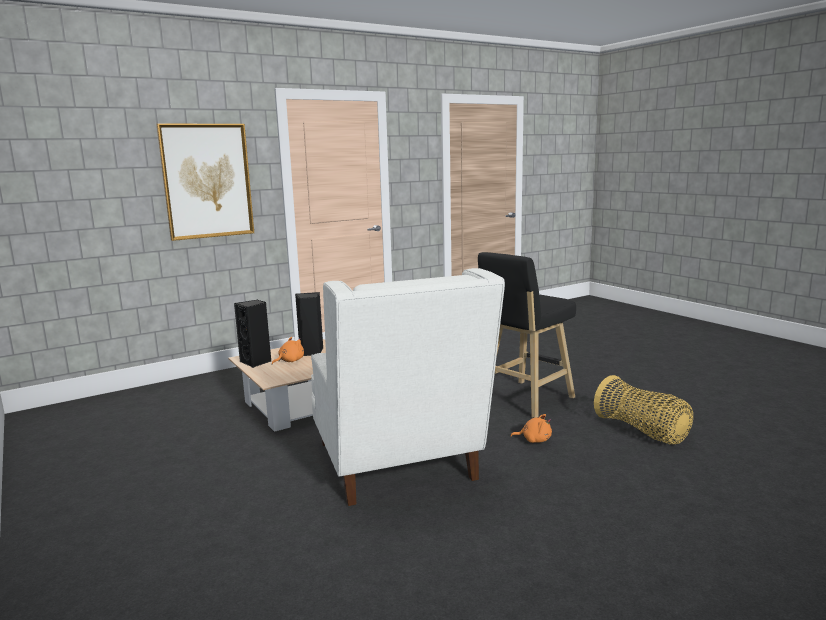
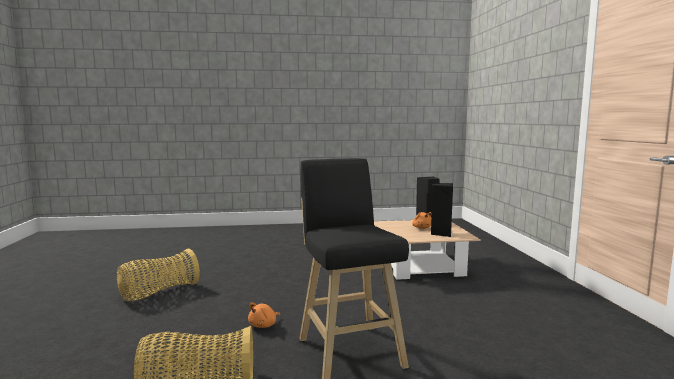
camera: 115 degrees right, 5 degrees down
(207, 181) = (538, 91): picture -> none
(400, 467) = (290, 277): white armchair -> none
(556, 545) = (158, 292): none -> basket

